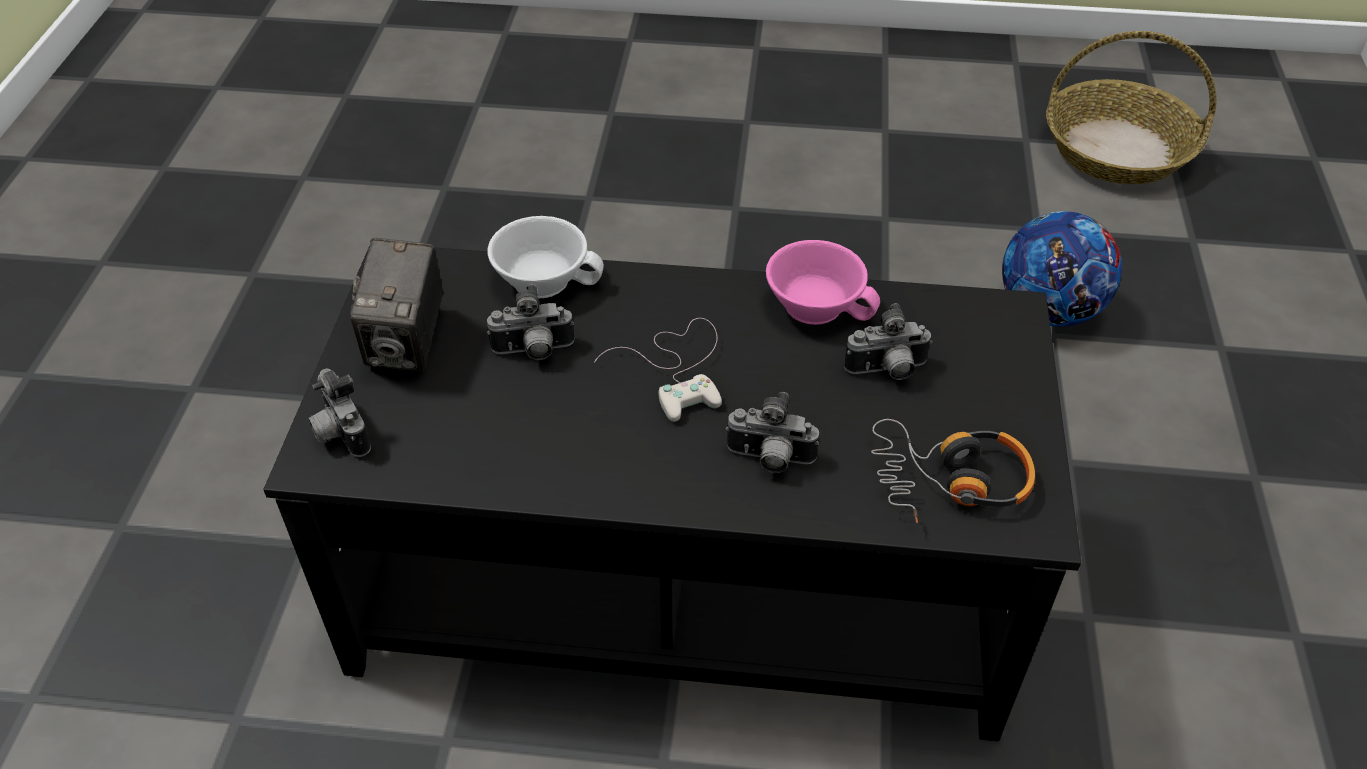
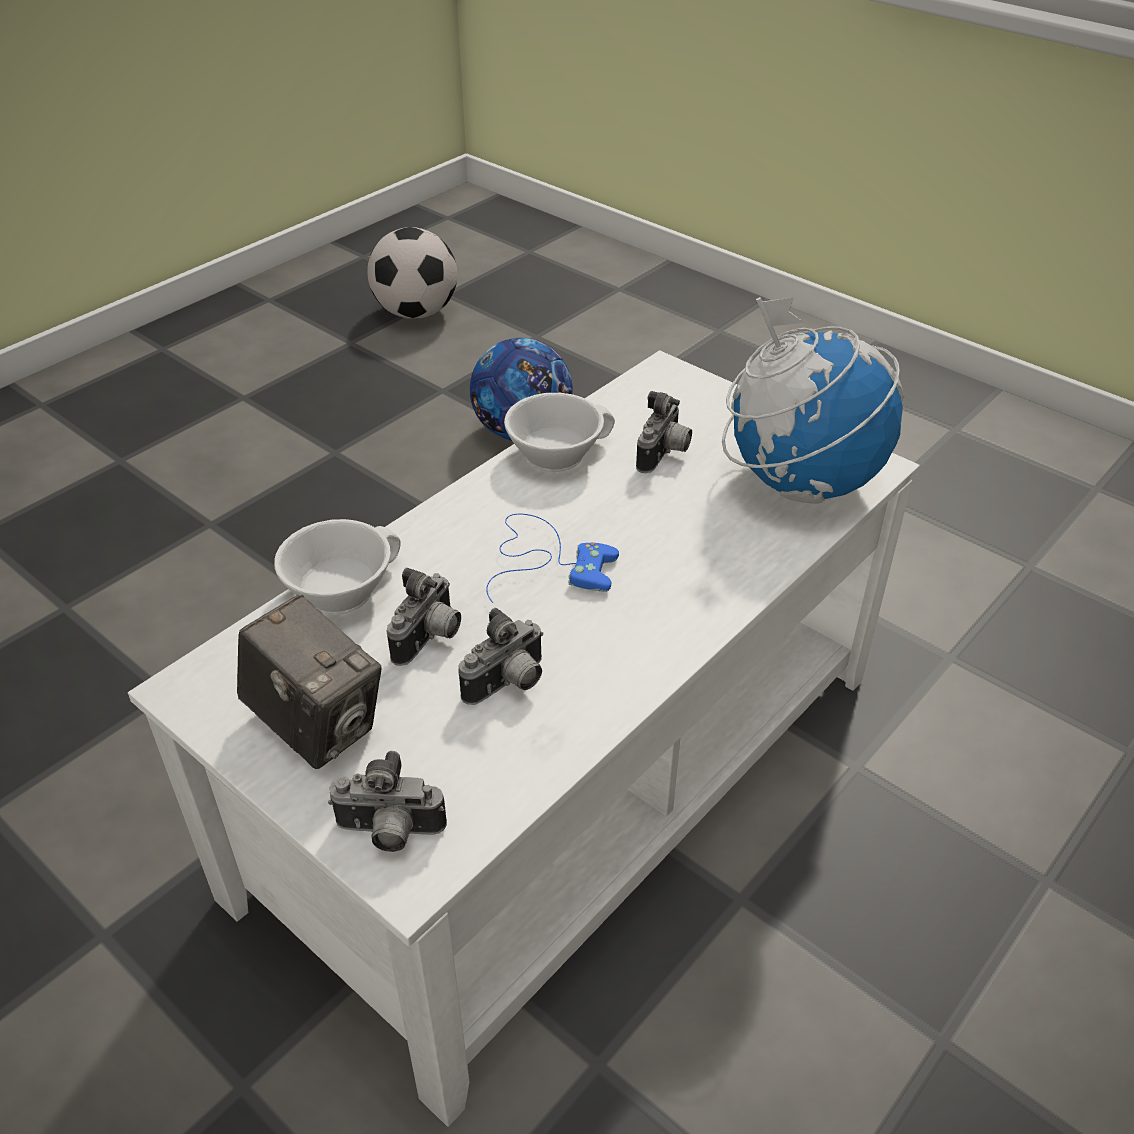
camera: 55 degrees left, 5 degrees down
(678, 368) = (547, 559): white game controller -> blue game controller
(685, 570) = (563, 777): black coffee table -> white coffee table
(769, 460) = (700, 558): camera -> camera (509, 685)
(818, 303) = (555, 452): pink cup -> white cup
(950, 481) = (800, 481): headphones -> globe
(1118, 149) = (416, 313): basket -> football

